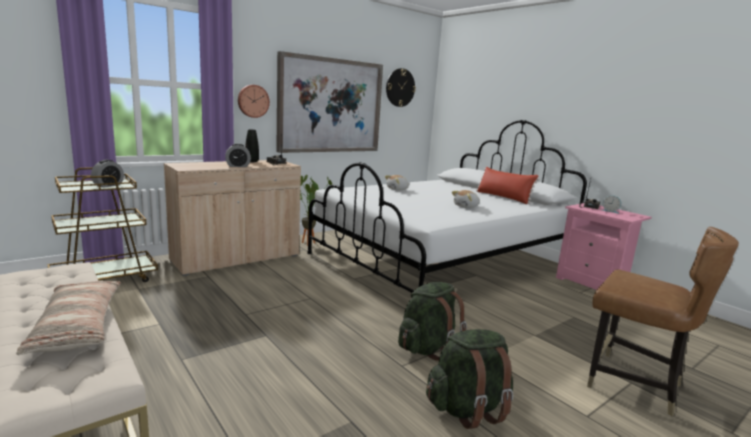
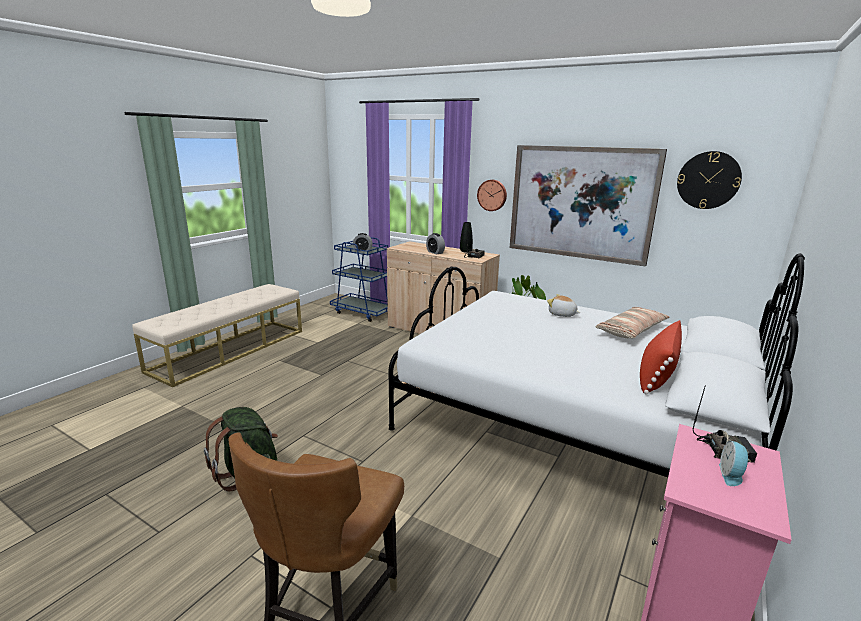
camera: 70 degrees right, 5 degrees up
(78, 326) = (214, 310): pillow -> pillow (632, 331)
(105, 279) = (363, 312): brown cart -> blue cart
(427, 347) = (340, 443): green backpack -> none
(466, 206) = (538, 354): plush toy -> none

